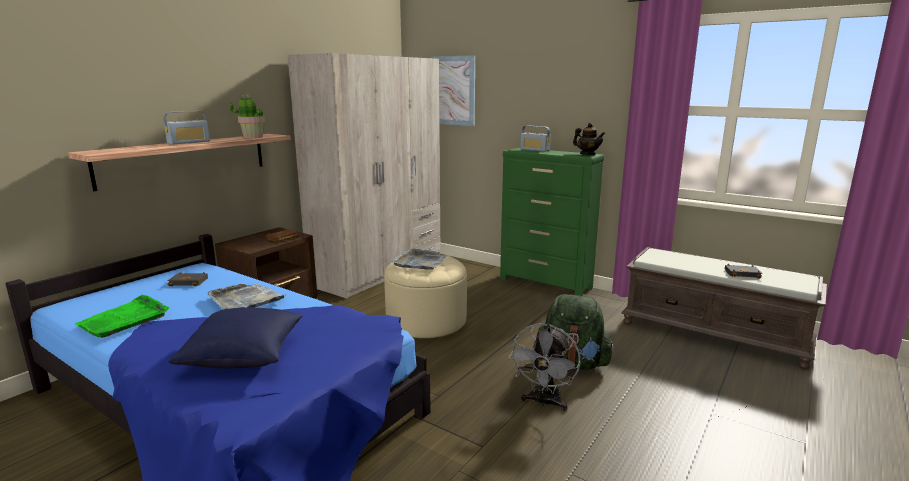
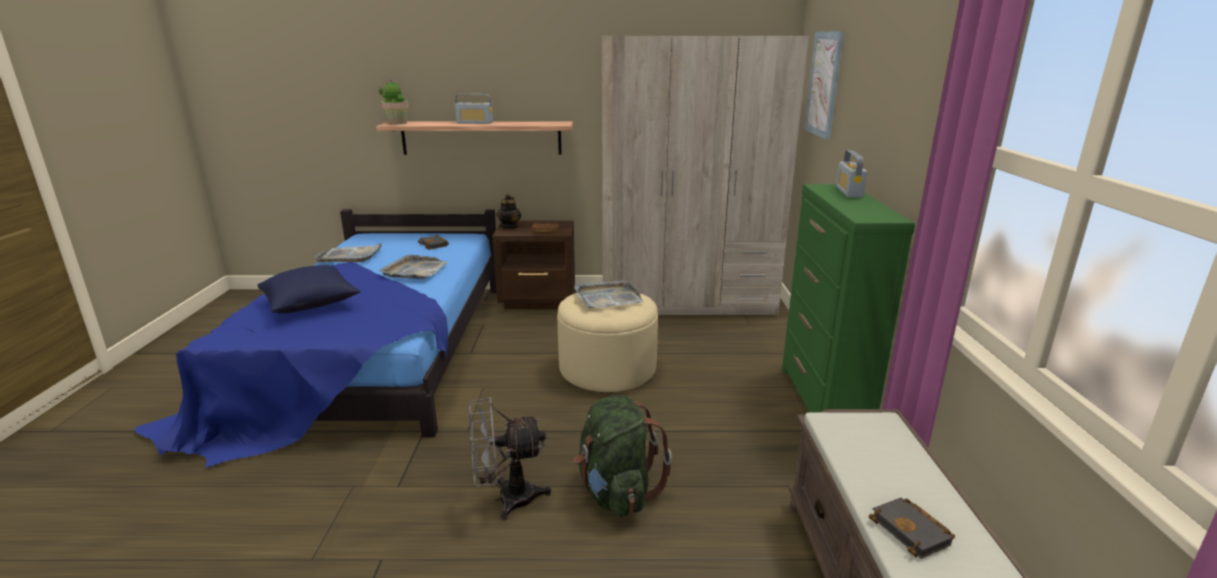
camera: 55 degrees right, 5 degrees up
(124, 319) = (350, 255): green tray -> grey tray
(252, 137) = (536, 124): potted plant -> potted plant (397, 123)
(587, 154) = (883, 216): teapot -> teapot (510, 226)

